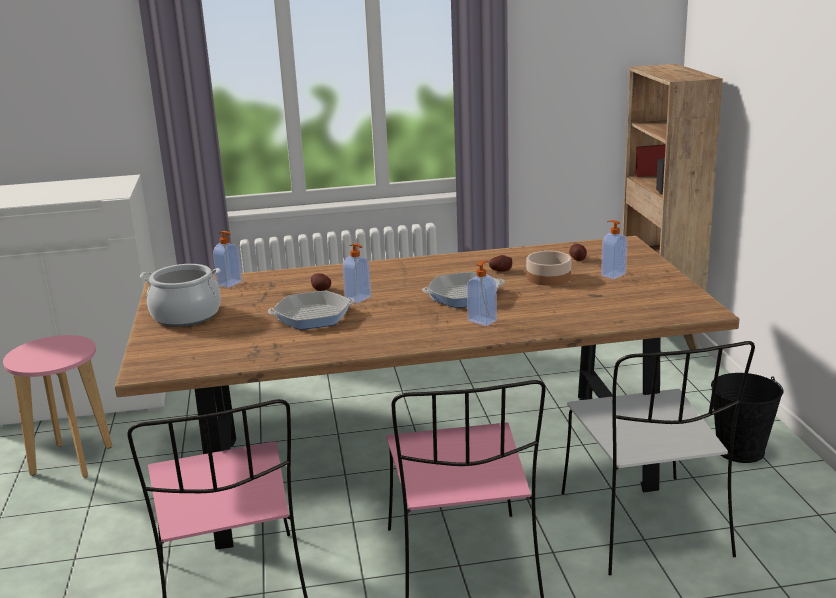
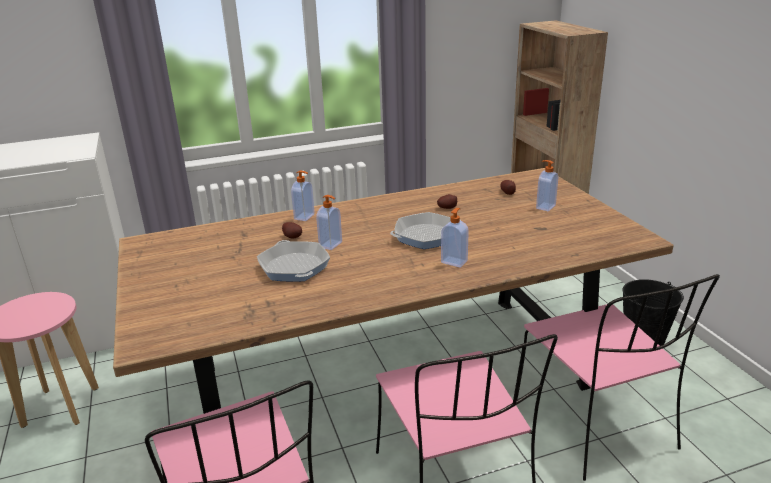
camera: 10 degrees left, 5 degrees up
(186, 315) = (169, 274): cooking pot -> none
(230, 283) = (203, 235): soap dispenser -> soap dispenser (305, 217)
(312, 316) = (294, 267): frying pan -> frying pan turned 90 degrees clockwise
(547, 278) = (491, 213): bowl -> none
(646, 527) = (596, 425): white chair -> pink chair

